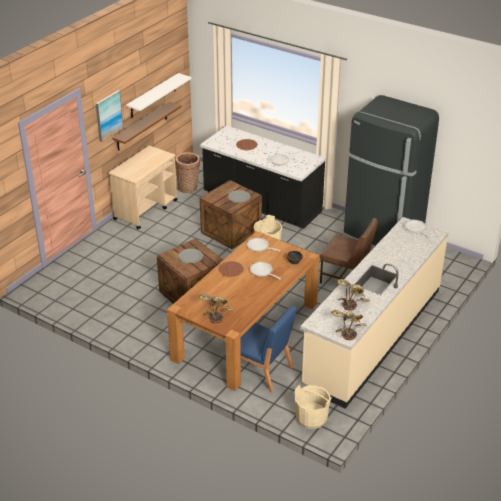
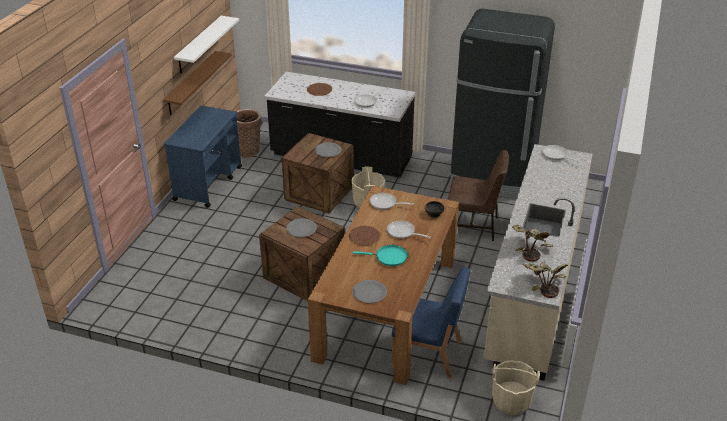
camera: 15 degrees left, 0 degrees up
(108, 115) = (157, 72): picture -> none
(146, 210) = (208, 183): beige cart -> blue cart
(215, 312) = (369, 292): potted plant -> grey plate
(242, 289) = (389, 257): none -> turquoise frying pan

